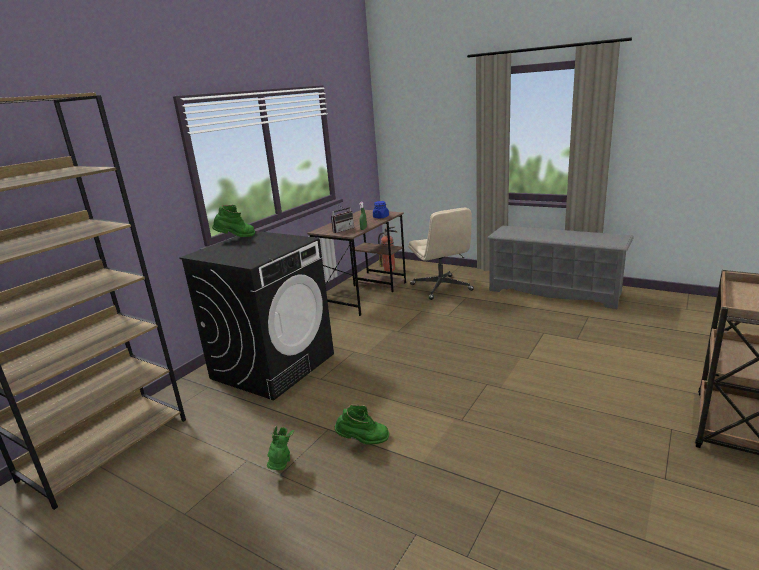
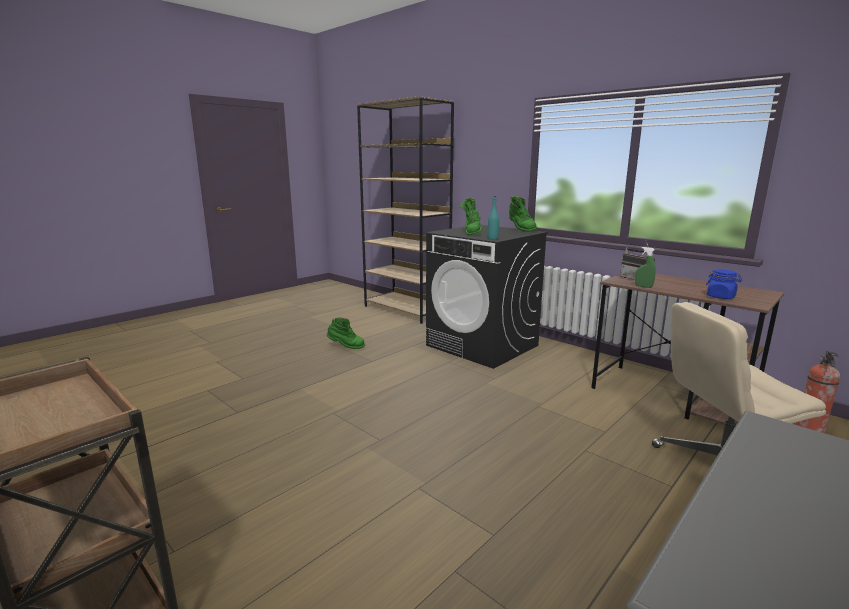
camera: 100 degrees right, 5 degrees down
(304, 240) = (492, 239): none -> turquoise bottle
(363, 441) = (345, 371): green boot -> green boot (472, 233)

